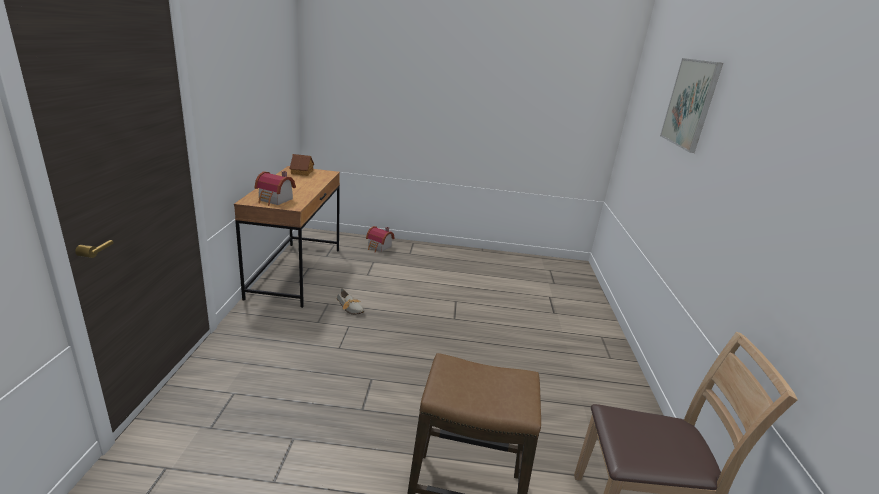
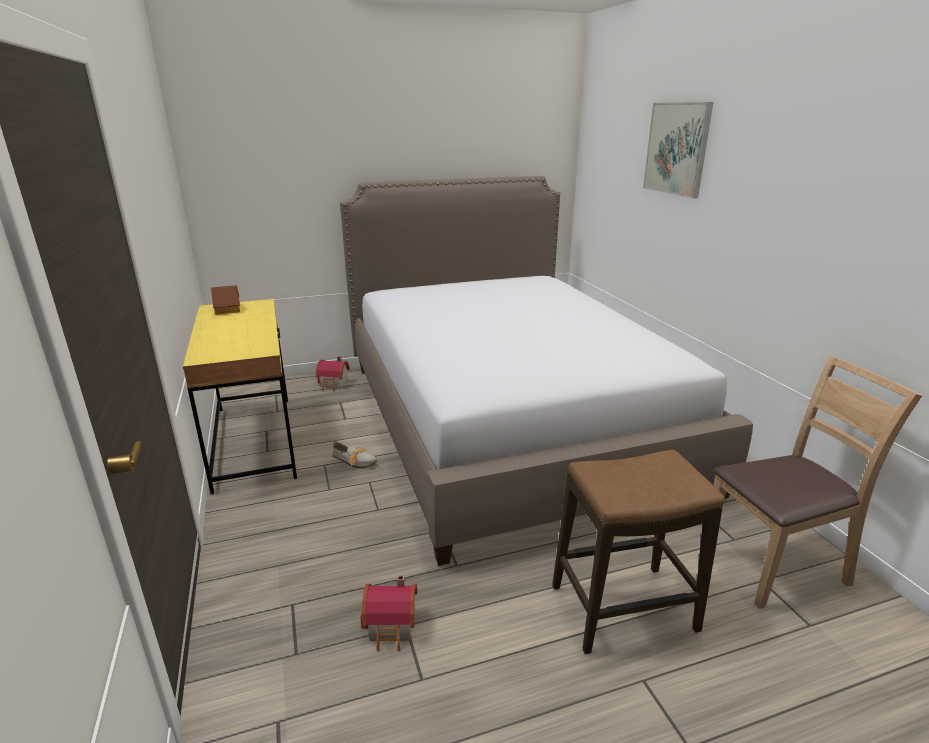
camera: 20 degrees left, 0 degrees up
(275, 200) = (233, 349): toy house -> toy house (393, 627)
(296, 272) = (254, 441): brown desk -> yellow desk
(488, 313) = (508, 421): none -> bed

